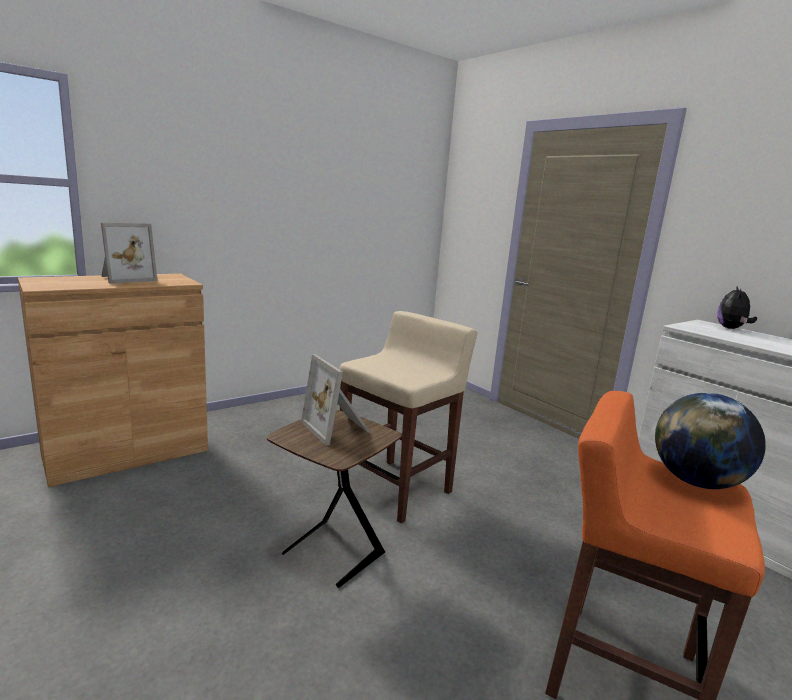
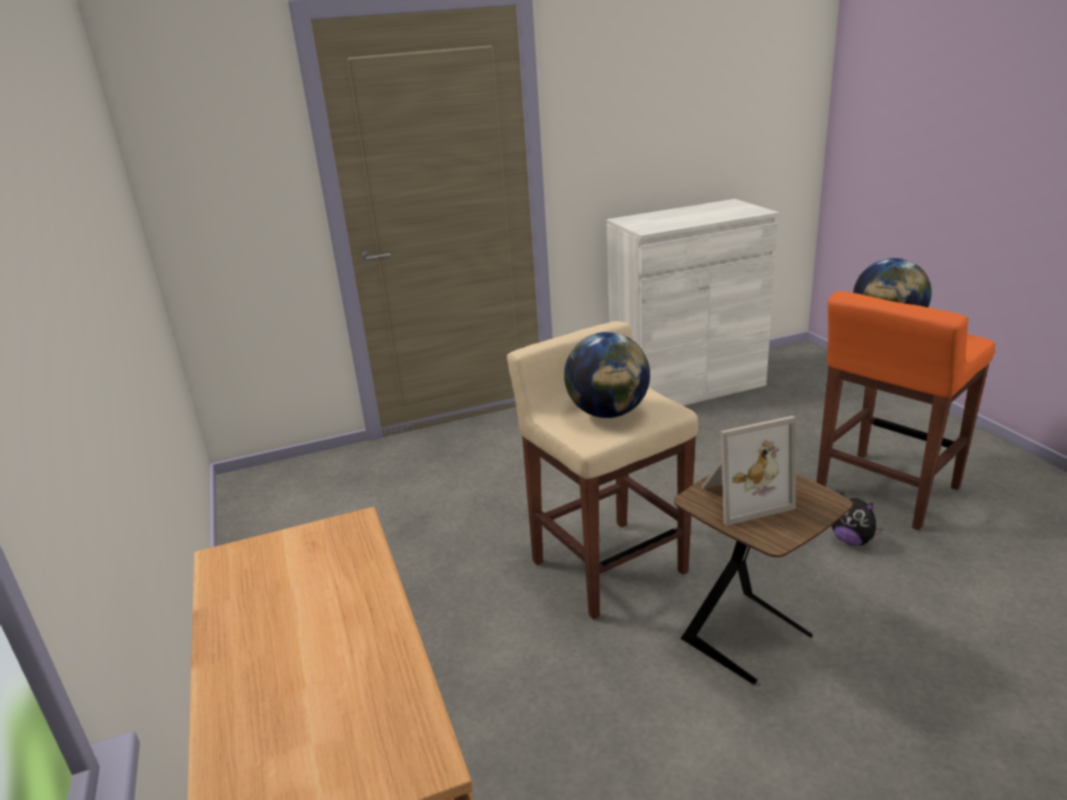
camera: 70 degrees left, 10 degrees up
(126, 278) = (276, 625): picture frame -> none
(397, 365) = (608, 413): none -> globe
(731, 328) = (647, 216): plush toy -> plush toy (852, 540)

